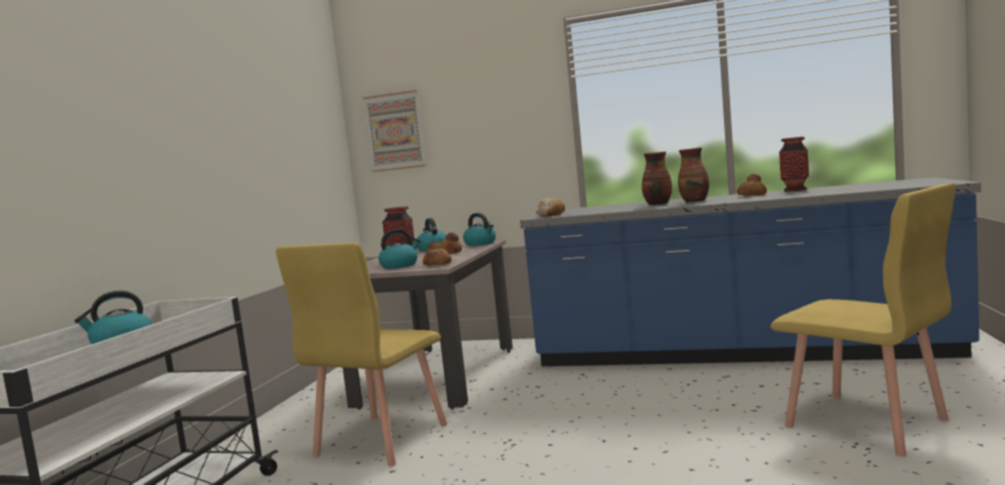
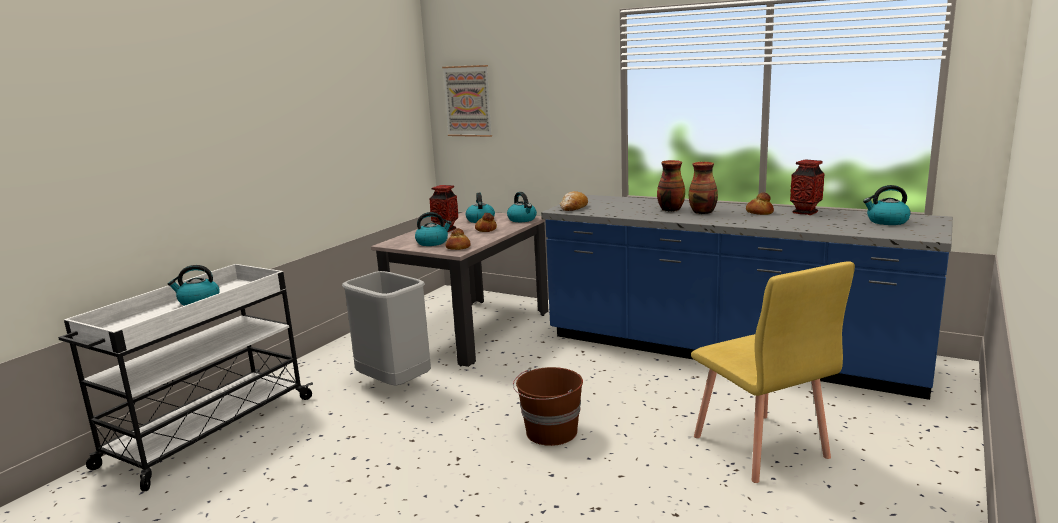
camera: 15 degrees right, 10 degrees up
(380, 440) = (393, 385): yellow chair -> grey trash can
(620, 452) = (550, 432): none -> brown bucket
(886, 184) = (886, 221): none -> kettle

